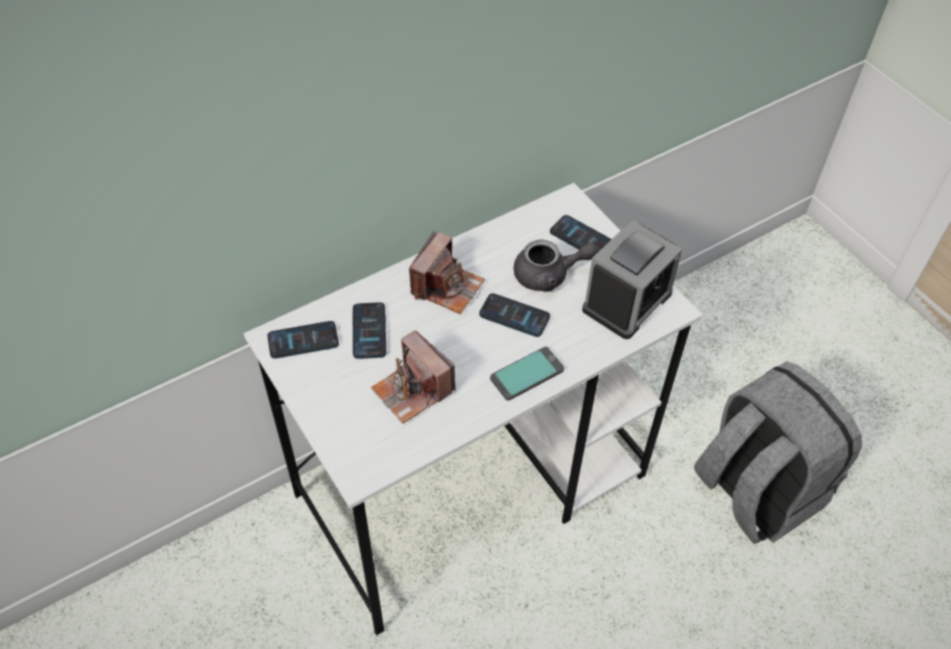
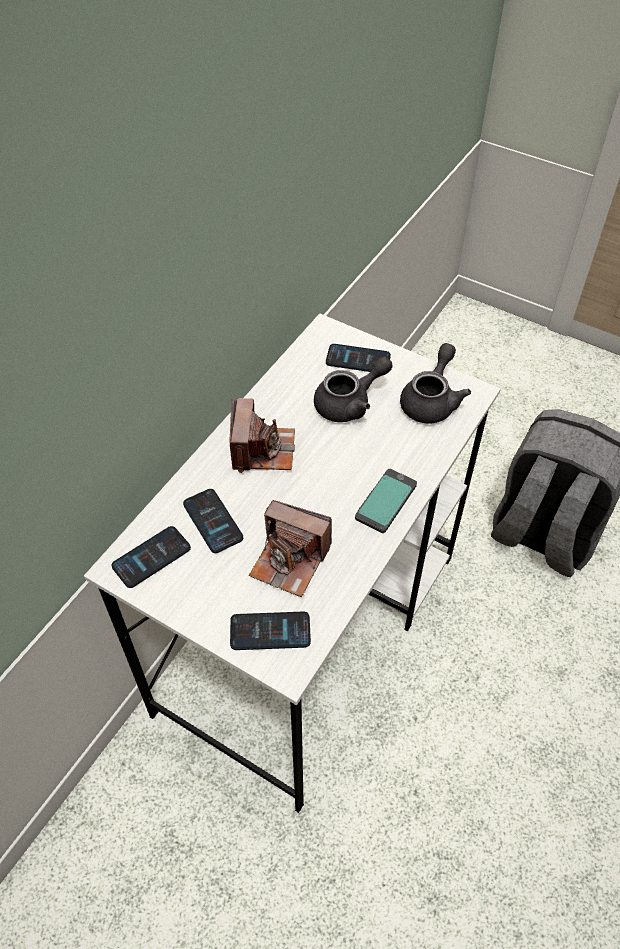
camera: 25 degrees left, 0 degrees up
(514, 316) = (341, 452): phone -> phone (270, 631)
(627, 301) = (431, 400): alarm clock -> grey teapot

